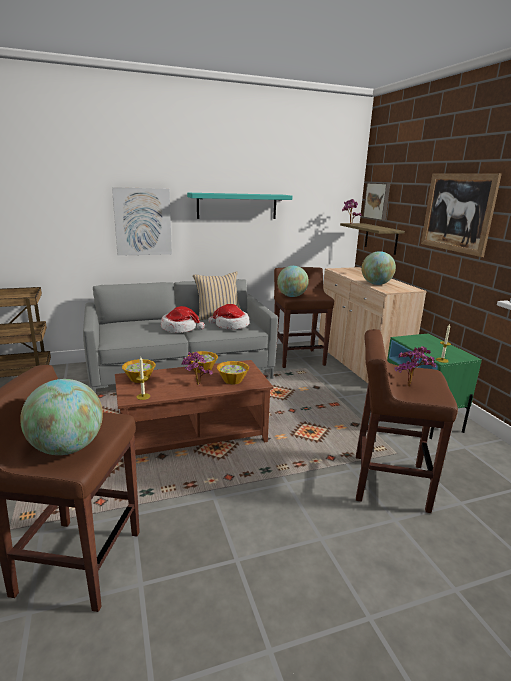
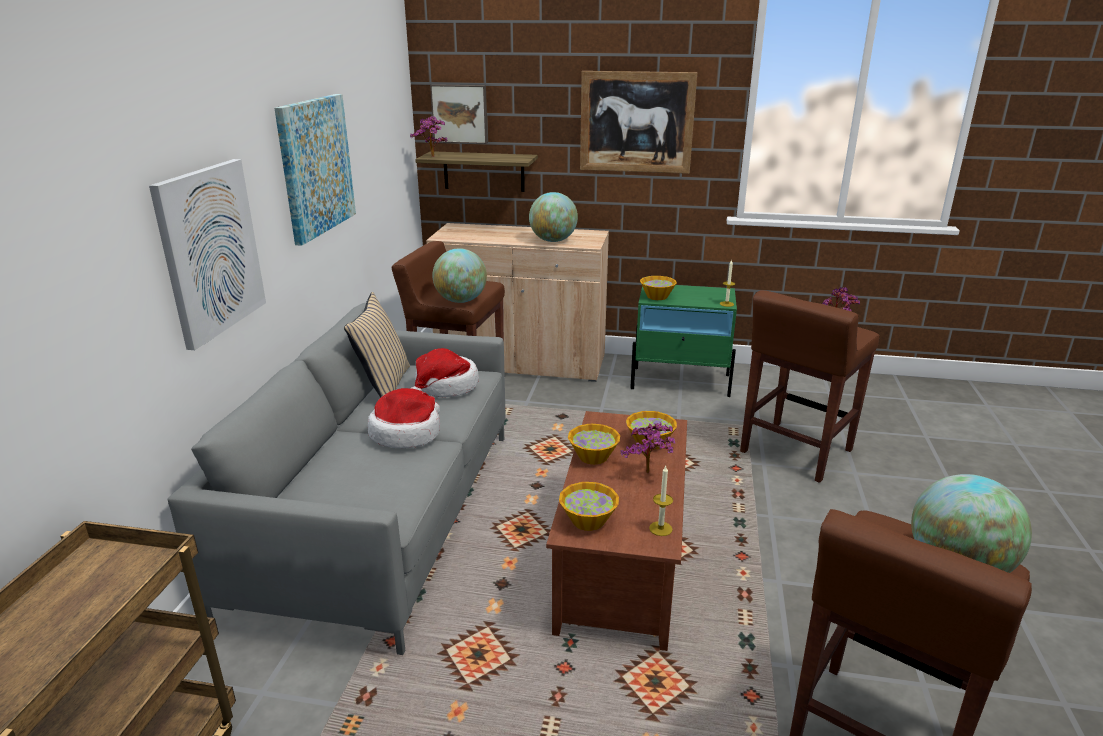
camera: 60 degrees left, 5 degrees up
(237, 206) = (315, 166): turquoise shelf -> picture
(410, 339) = (657, 296): none -> bowl

